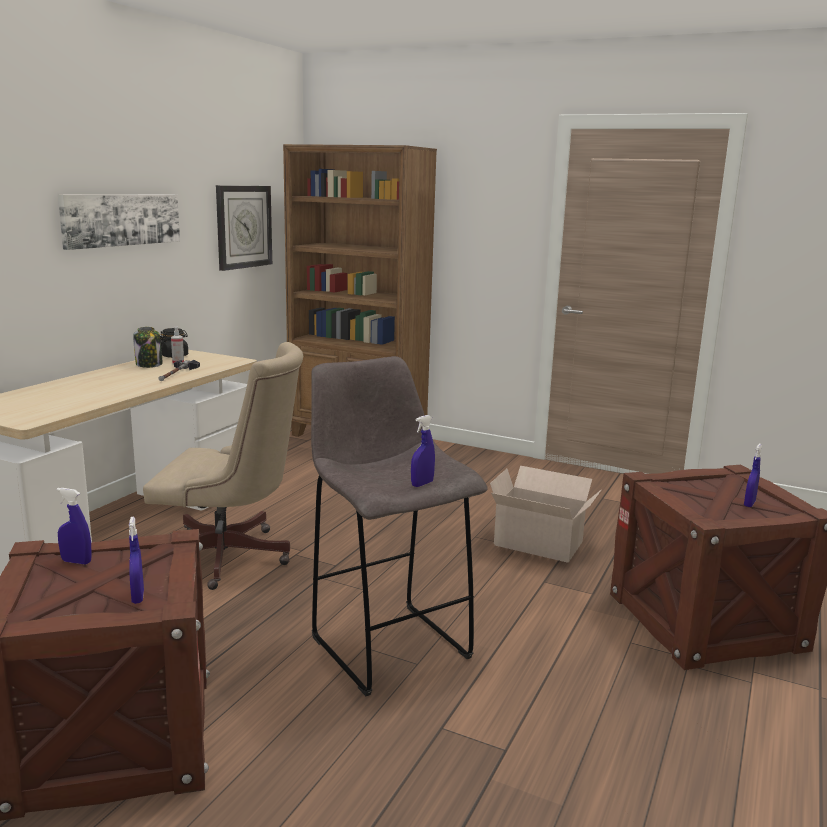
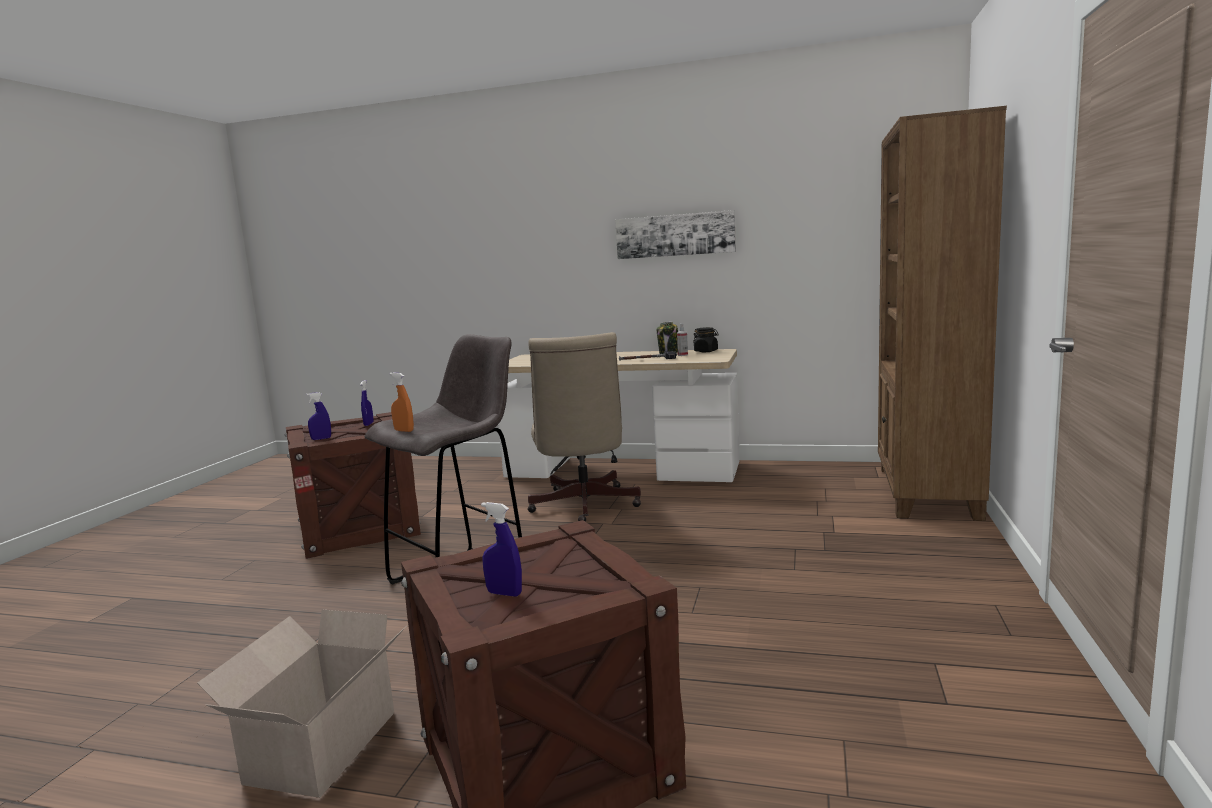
camera: 80 degrees right, 5 degrees down
(243, 226) = (838, 236): wall clock -> none
(422, 484) = (404, 431): blue spray bottle -> orange spray bottle
(540, 544) = (709, 626): cardboard box -> cardboard box (319, 749)

